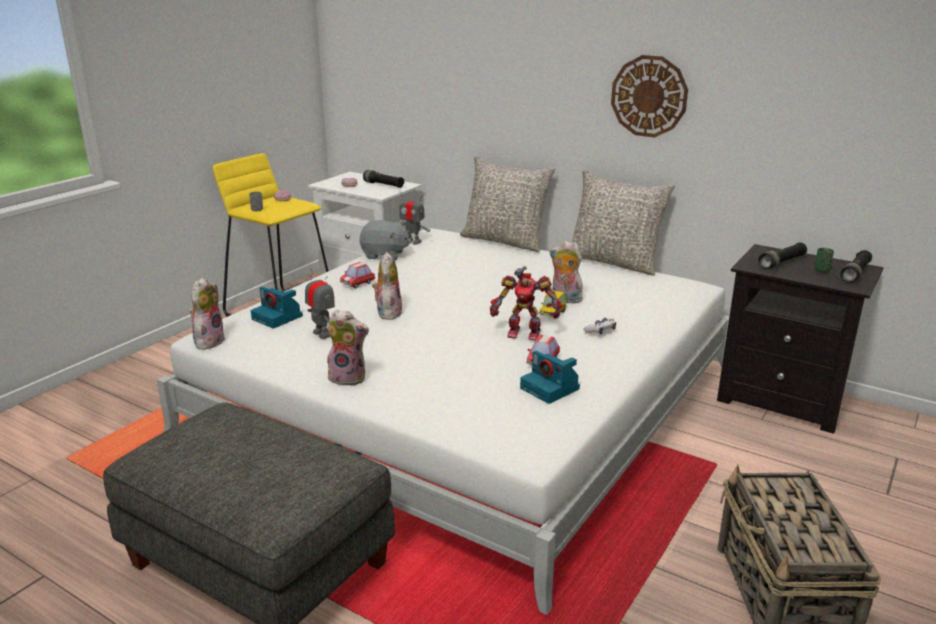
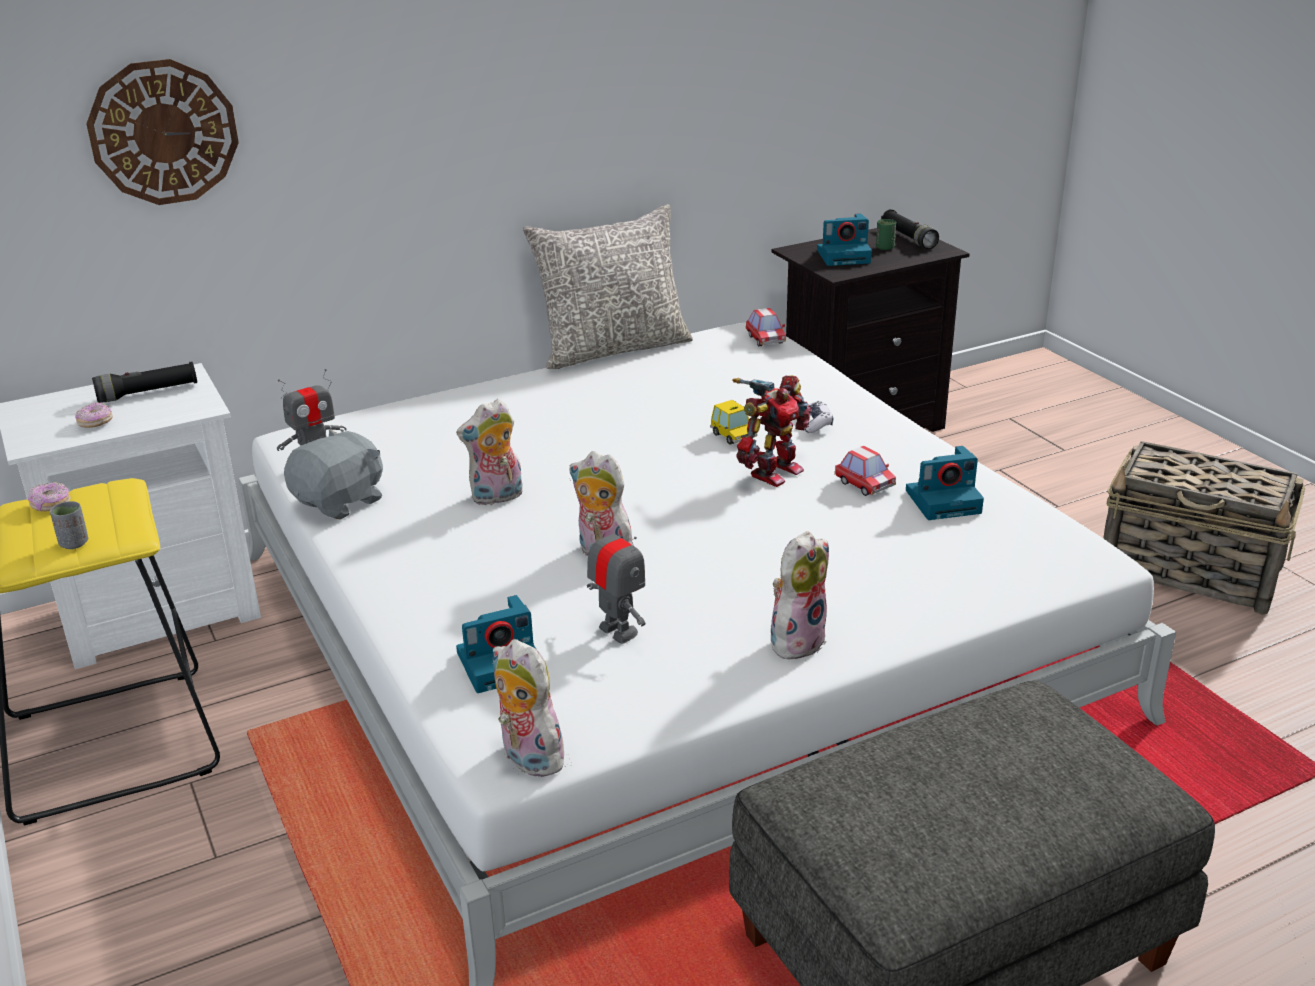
camera: 60 degrees left, 5 degrees up
(322, 334) = (618, 631): toy robot -> toy robot turned 60 degrees clockwise
(357, 283) = (443, 554): toy car -> toy car (765, 339)
(505, 241) = (424, 393): grey pillow -> none
(564, 299) = (699, 415): plush toy -> plush toy (496, 498)
(649, 96) = (606, 84): wall clock -> wall clock (163, 132)
(782, 263) = (844, 256): black flashlight -> camera

